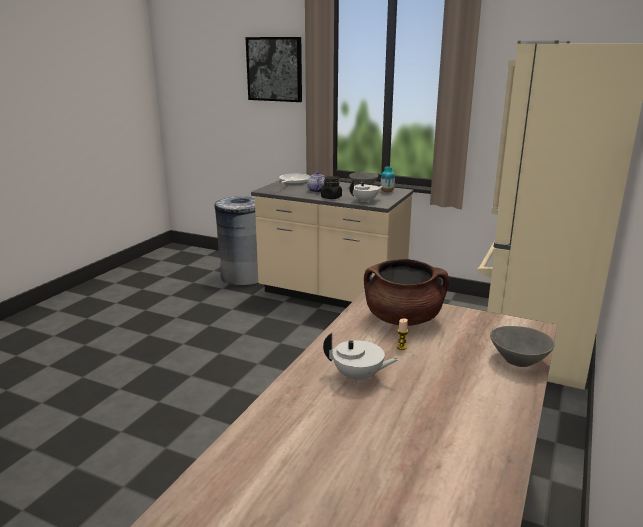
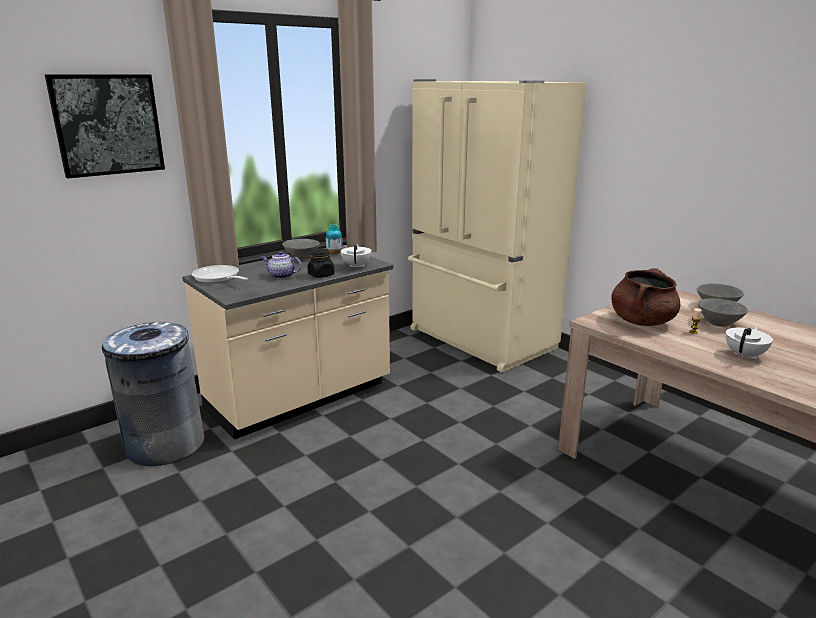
camera: 65 degrees left, 0 degrees up
(453, 362) = (719, 323): none -> grey bowl

